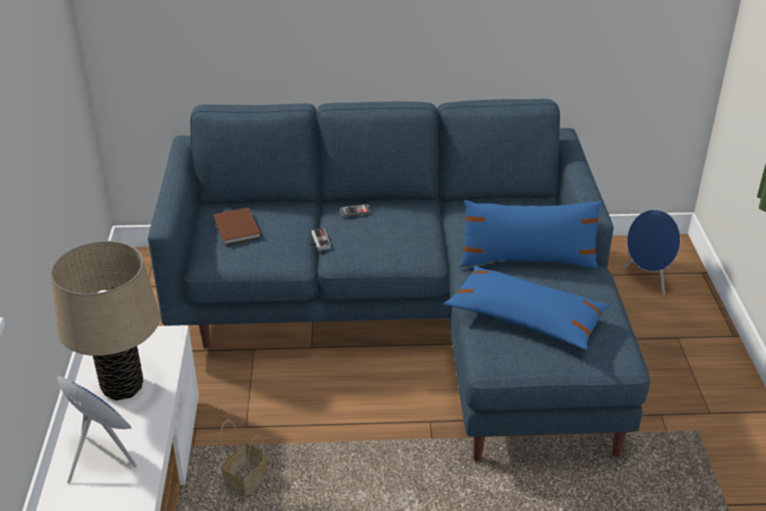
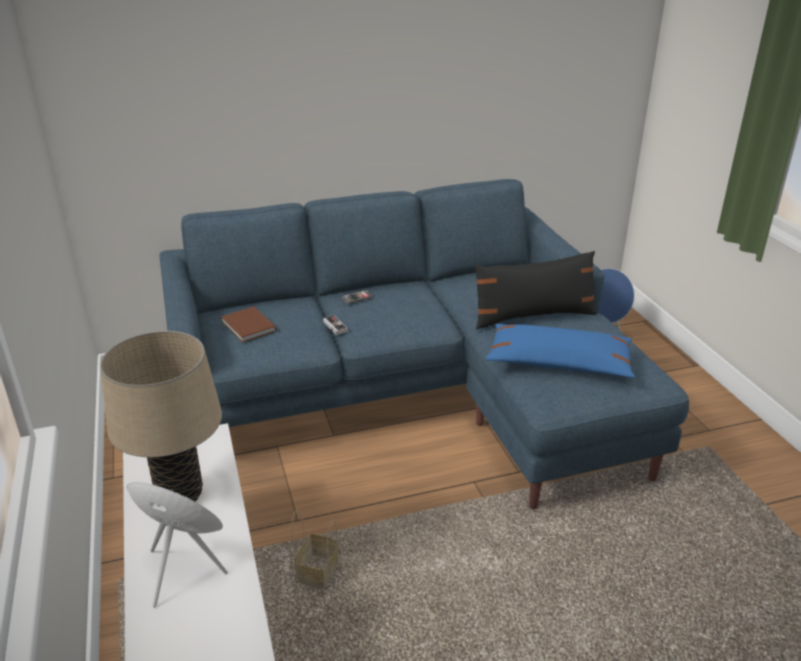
camera: 15 degrees left, 5 degrees down
(528, 260) = (533, 316): blue pillow -> black pillow

